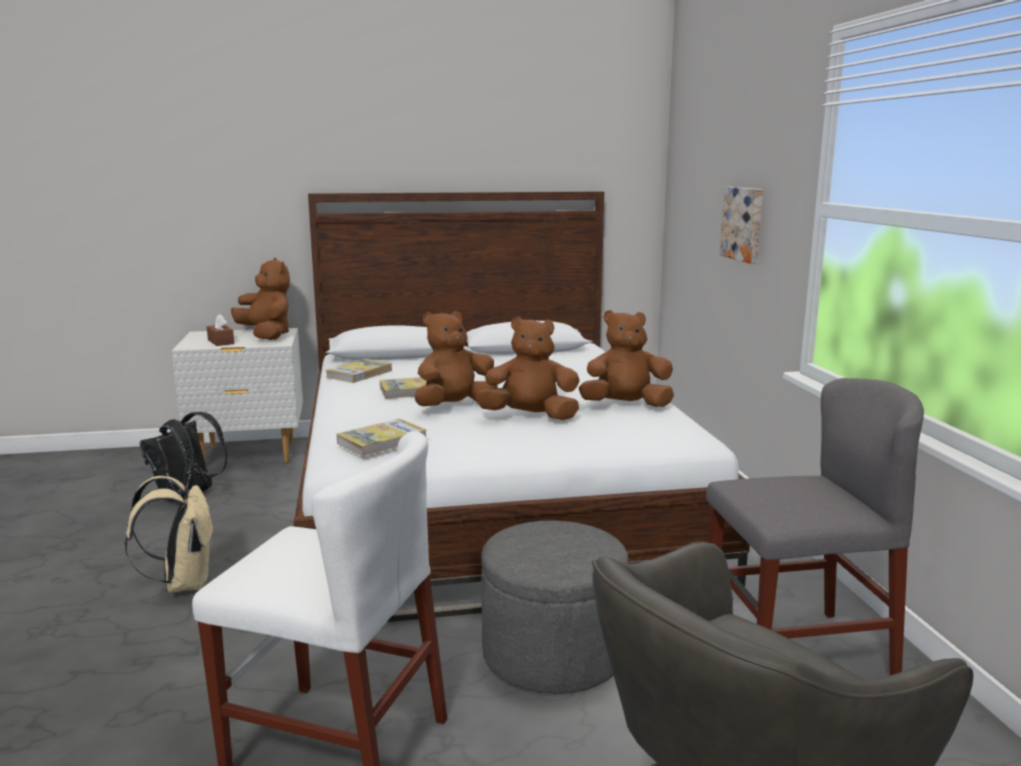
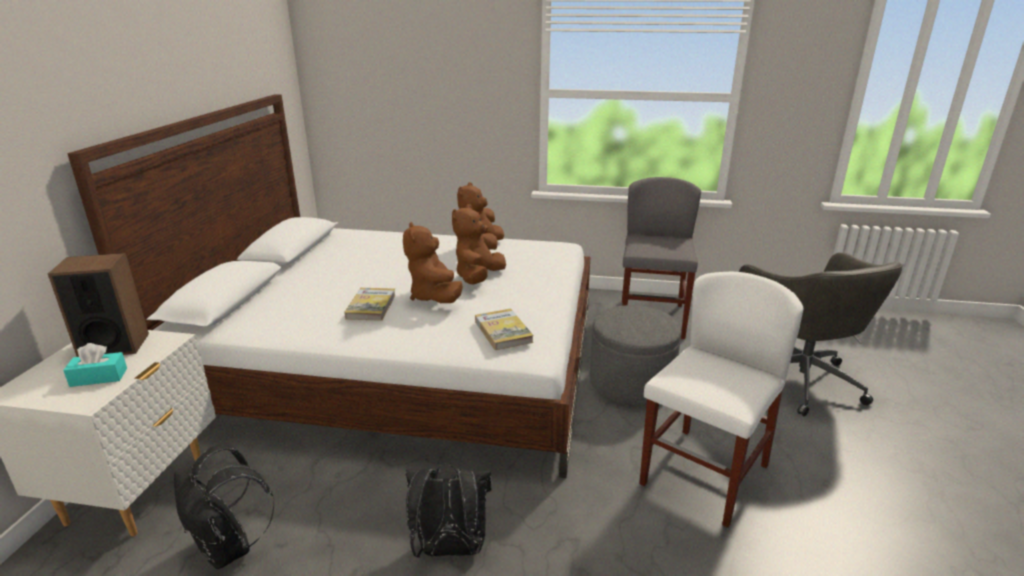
camera: 70 degrees left, 10 degrees up
(183, 583) = (450, 549): beige backpack -> black backpack
(221, 342) = (99, 377): brown tissue box -> turquoise tissue box
(266, 335) = (114, 345): brown plush toy -> speaker
(359, 374) = (277, 324): book -> none
(744, 223) = (449, 106): picture -> none

